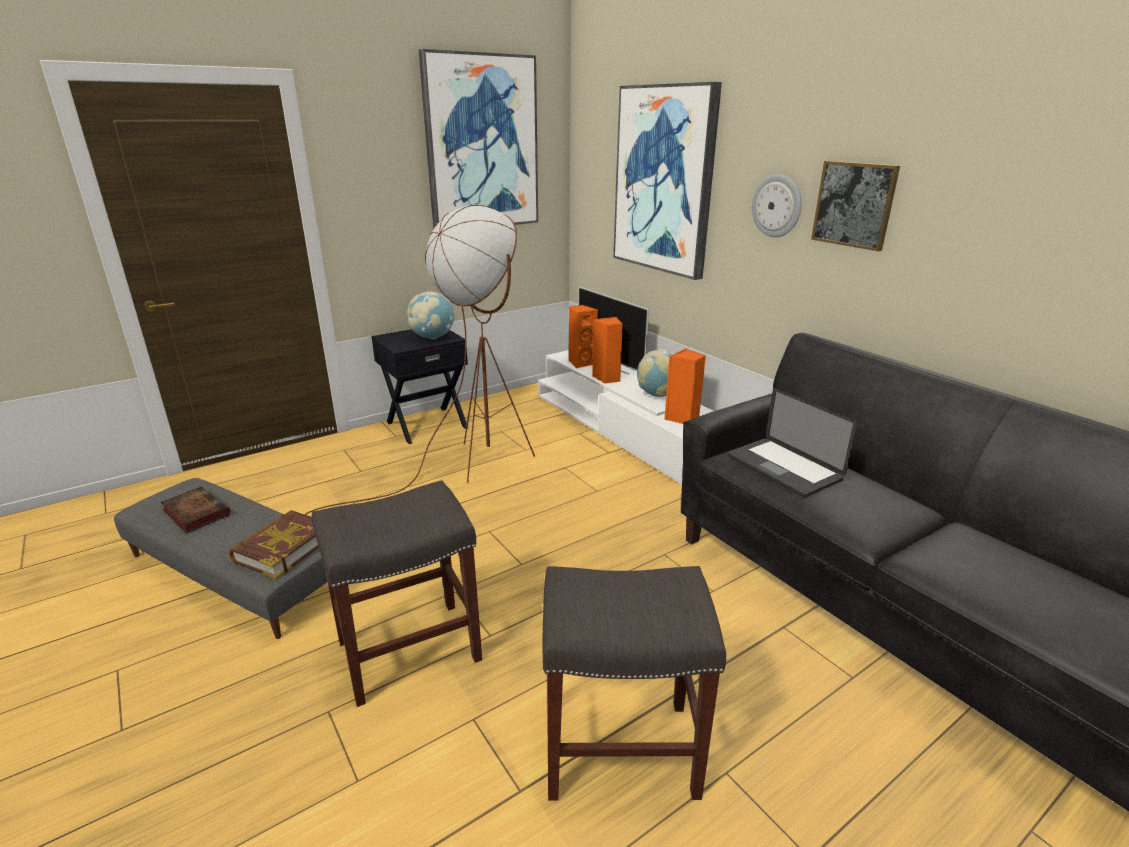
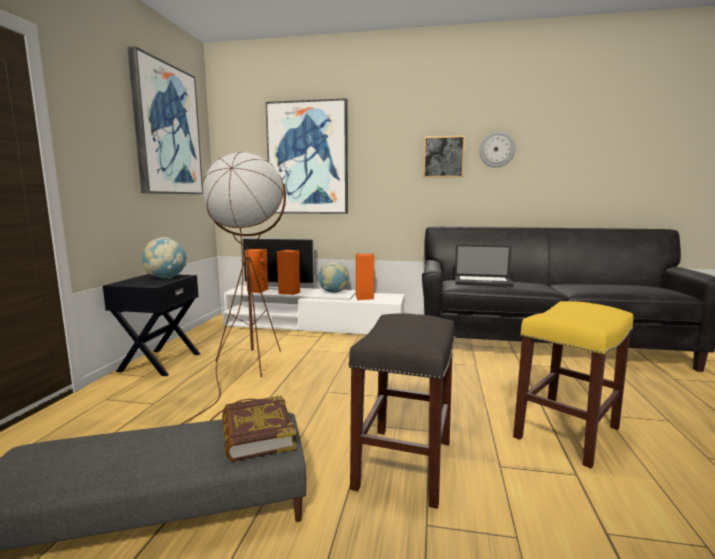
camera: 45 degrees left, 15 degrees down
(195, 512) = (92, 460): book -> none
(617, 749) = (567, 433): grey stool -> yellow stool
(777, 206) = (396, 163): wall clock -> wall clock (497, 149)

